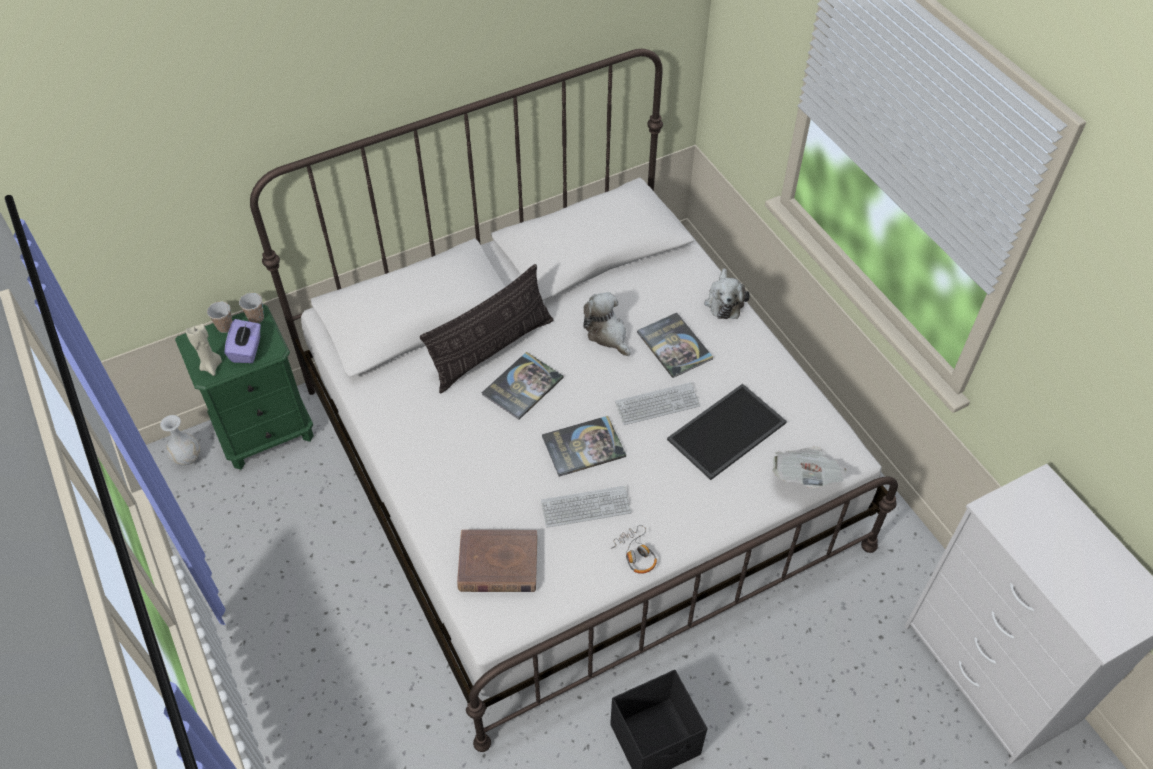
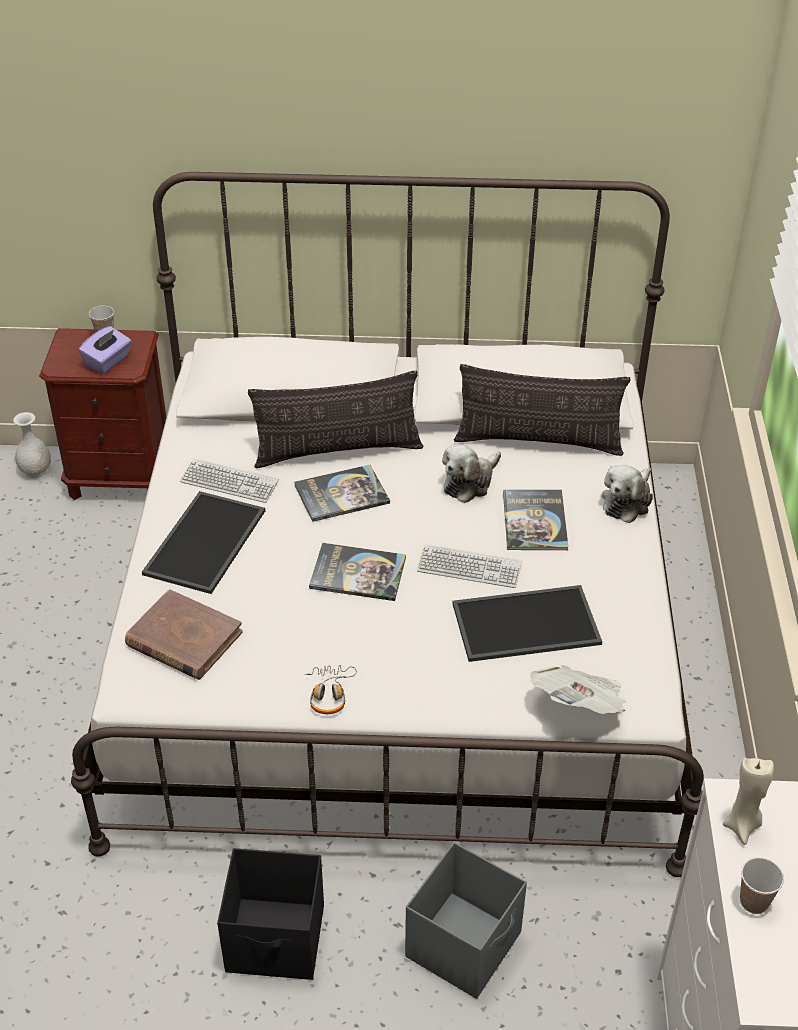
camera: 30 degrees right, 10 degrees down
(211, 366) = (66, 363): beige candle -> beige candle (742, 826)
(256, 318) = (138, 339): cup -> cup (754, 902)
(266, 432) = (121, 478): green nightstand -> brown nightstand
(453, 476) = (206, 543): none -> tray
(586, 507) = (313, 628): keyboard -> keyboard (229, 482)
(607, 334) = (470, 482): plush toy -> plush toy turned 135 degrees counterclockwise
(630, 278) = (538, 441): none -> pillow
(778, 672) = (465, 944): none -> grey storage box

